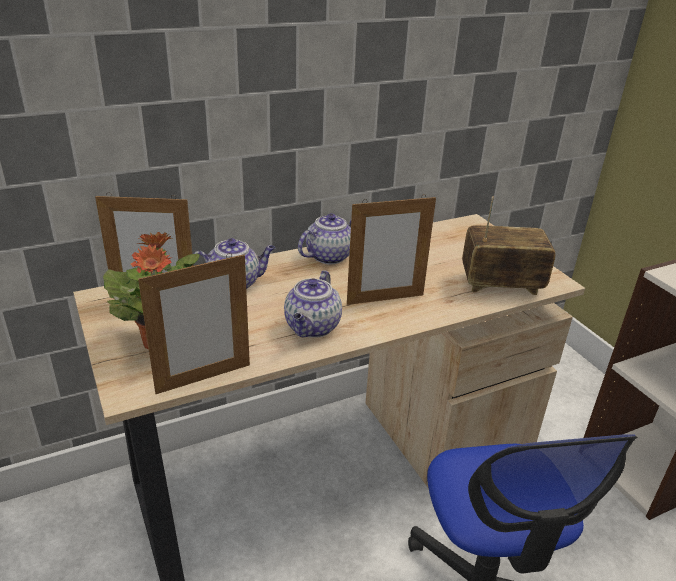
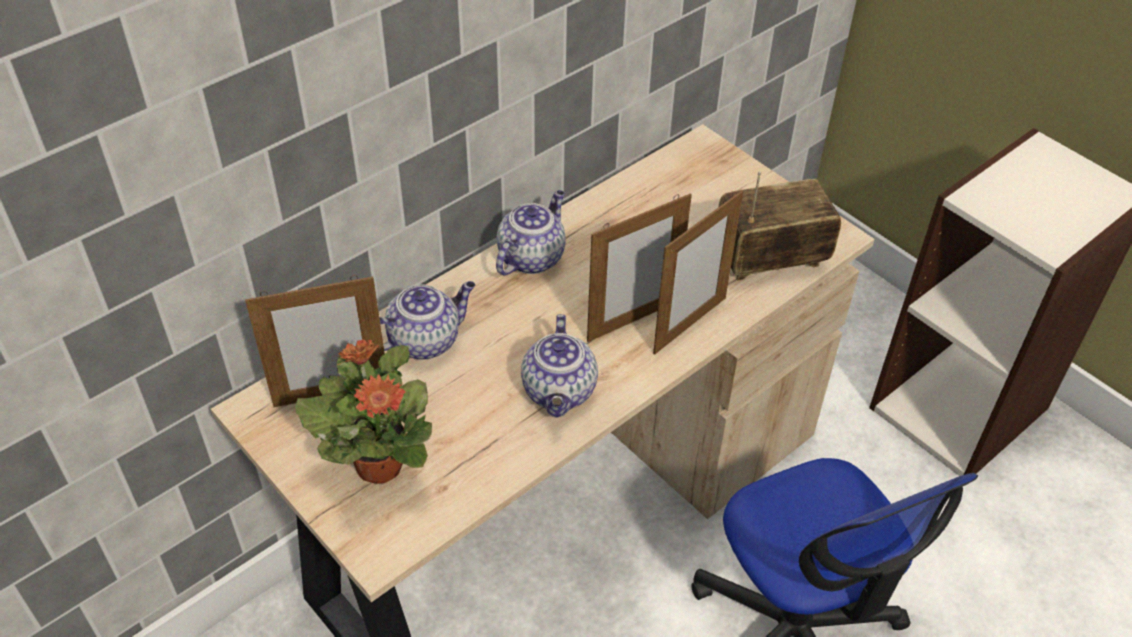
camera: 15 degrees left, 15 degrees up
(203, 378) = (461, 508): picture frame -> picture frame (690, 325)

